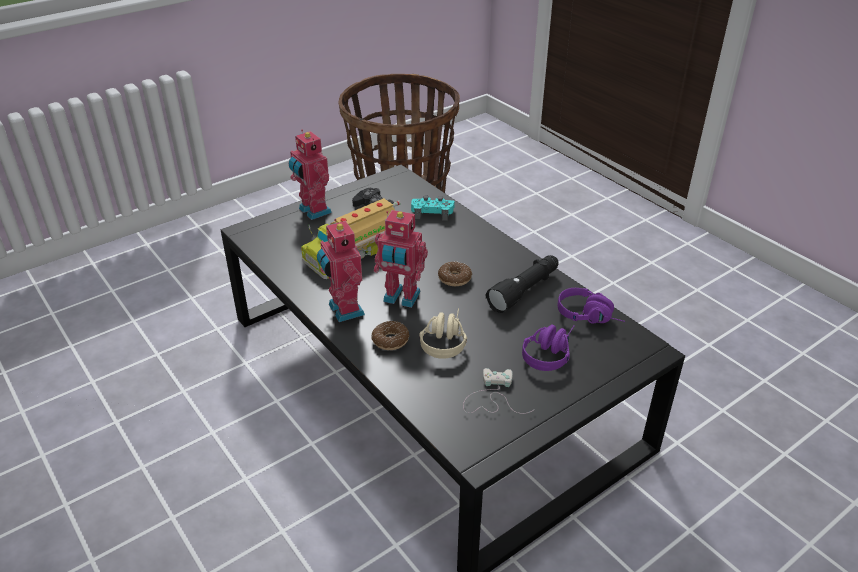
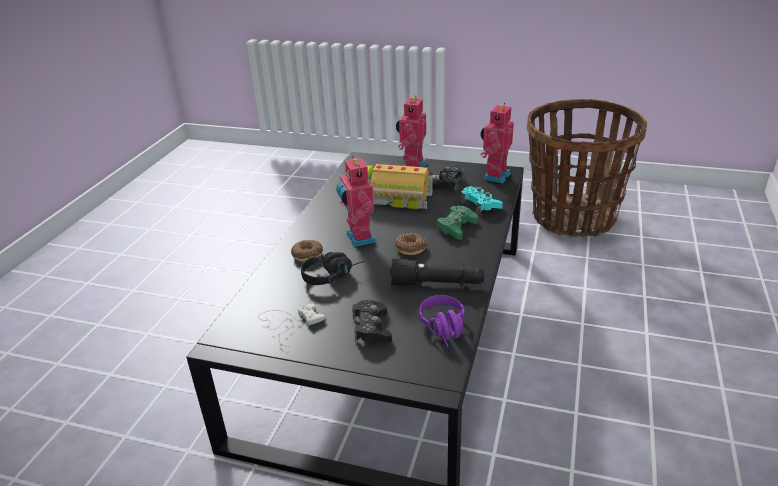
camera: 55 degrees right, 5 degrees down
(343, 310) = (319, 225): toy robot -> toy robot (495, 176)
(444, 339) = (333, 275): beige headphones -> black headphones
(452, 240) = (457, 227): none -> green game controller
(549, 352) = (371, 328): purple headphones -> black game controller

